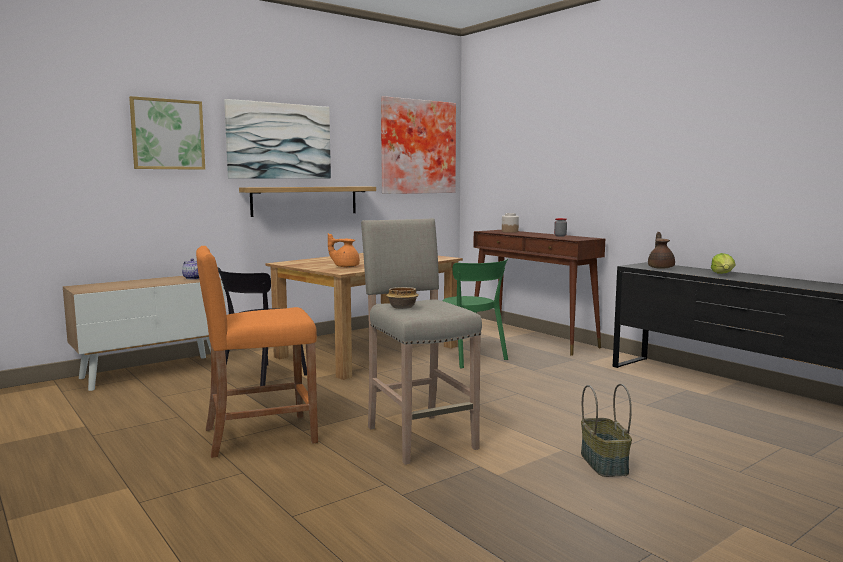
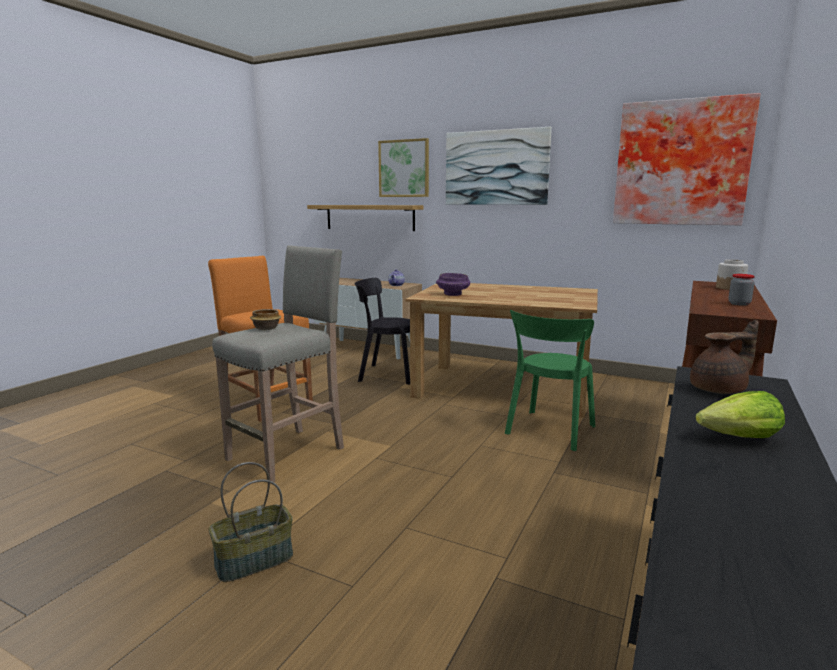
camera: 65 degrees right, 5 degrees up
(305, 201) = (518, 227): shelf -> shelf (369, 217)
(345, 266) = (453, 294): orange teapot -> purple bowl

